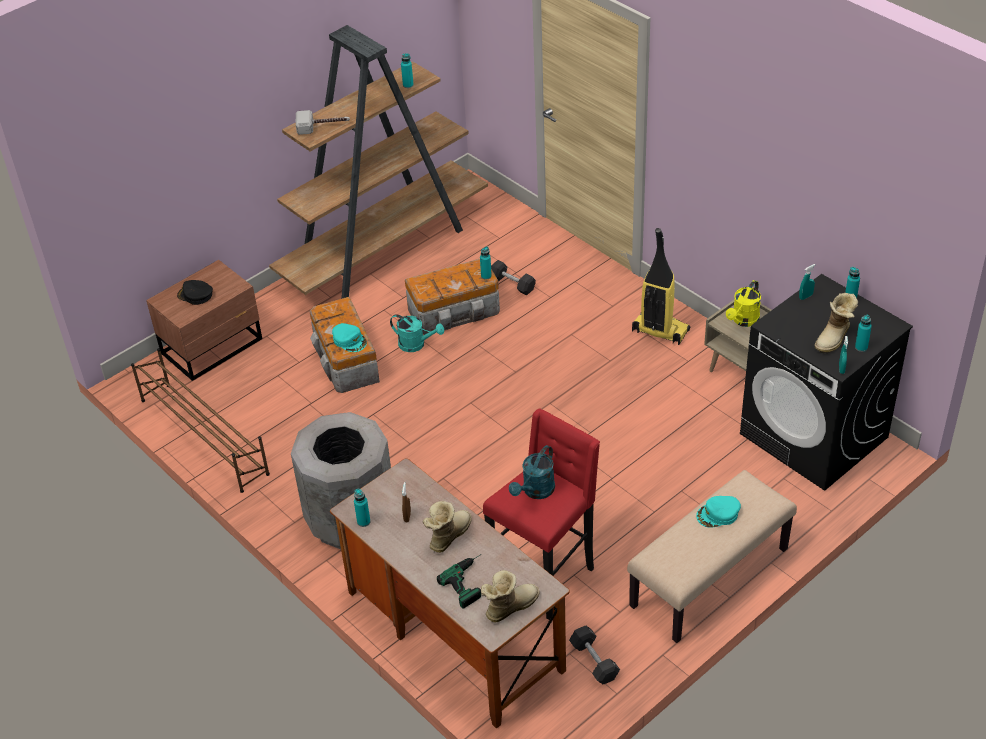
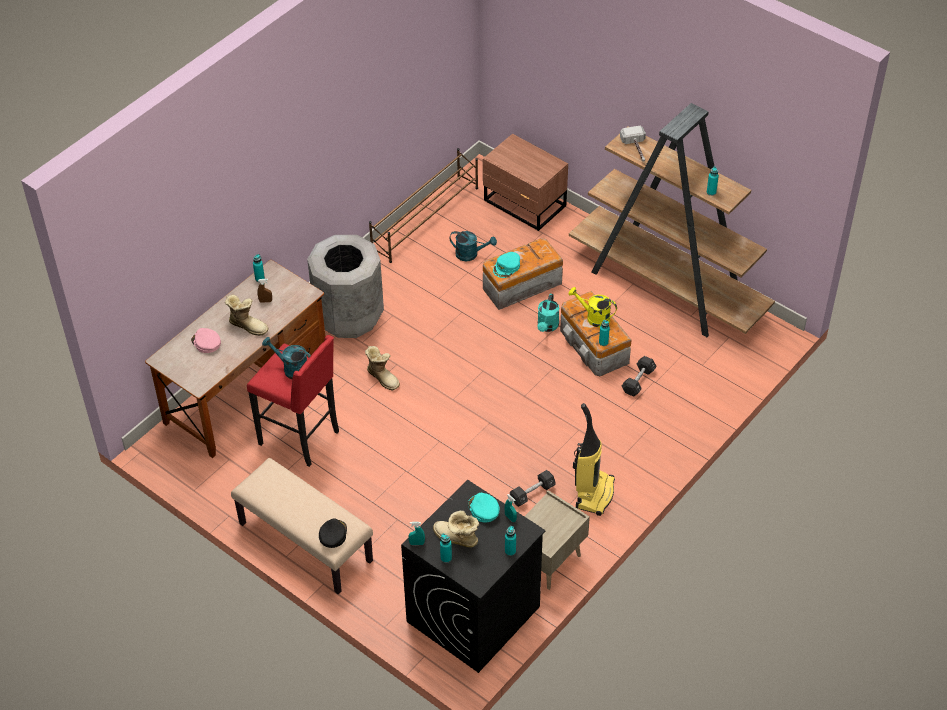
camera: 80 degrees right, 5 degrees up
(195, 295) = (522, 159): black cap -> black cap (333, 534)
(280, 399) = (470, 254): none -> turquoise watering can
(470, 581) = (206, 342): power drill -> pink cap
(509, 606) = (184, 366): boot -> boot (383, 377)
(594, 661) = (222, 474): black dumbbell -> black dumbbell (532, 493)
(718, 514) = (314, 507): turquoise cap -> turquoise cap (483, 509)
(743, 321) = (553, 519): yellow watering can -> yellow watering can (594, 317)

